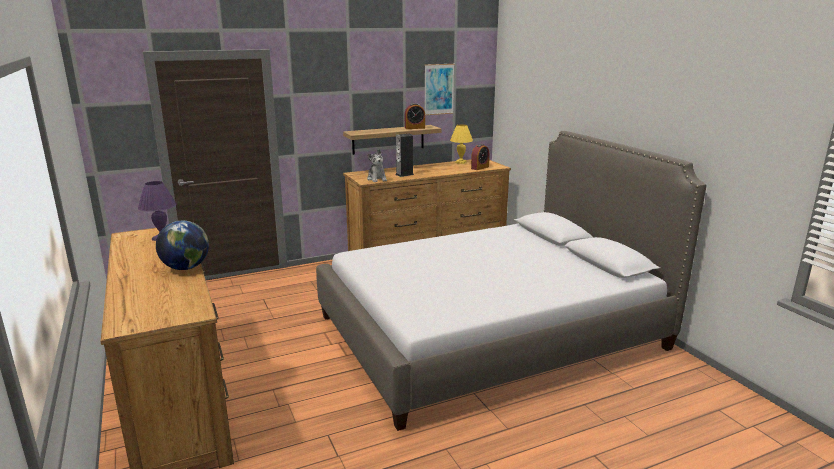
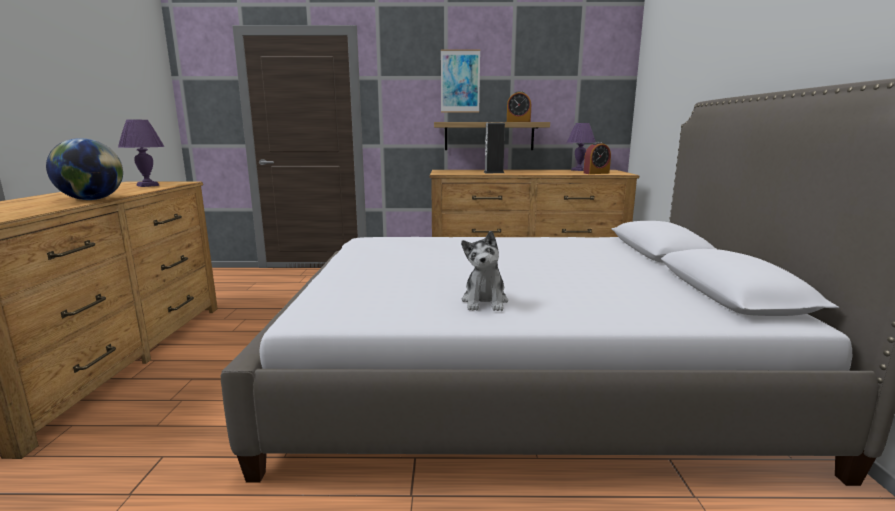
camera: 25 degrees right, 5 degrees down
(377, 179) = (456, 173): plush toy -> plush toy (485, 301)
(439, 89) = (557, 79): picture -> picture (460, 81)
(460, 162) = (578, 170): yellow table lamp -> purple table lamp

